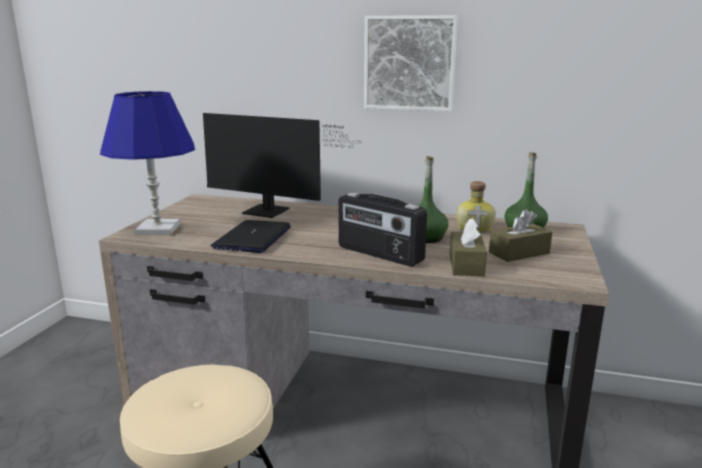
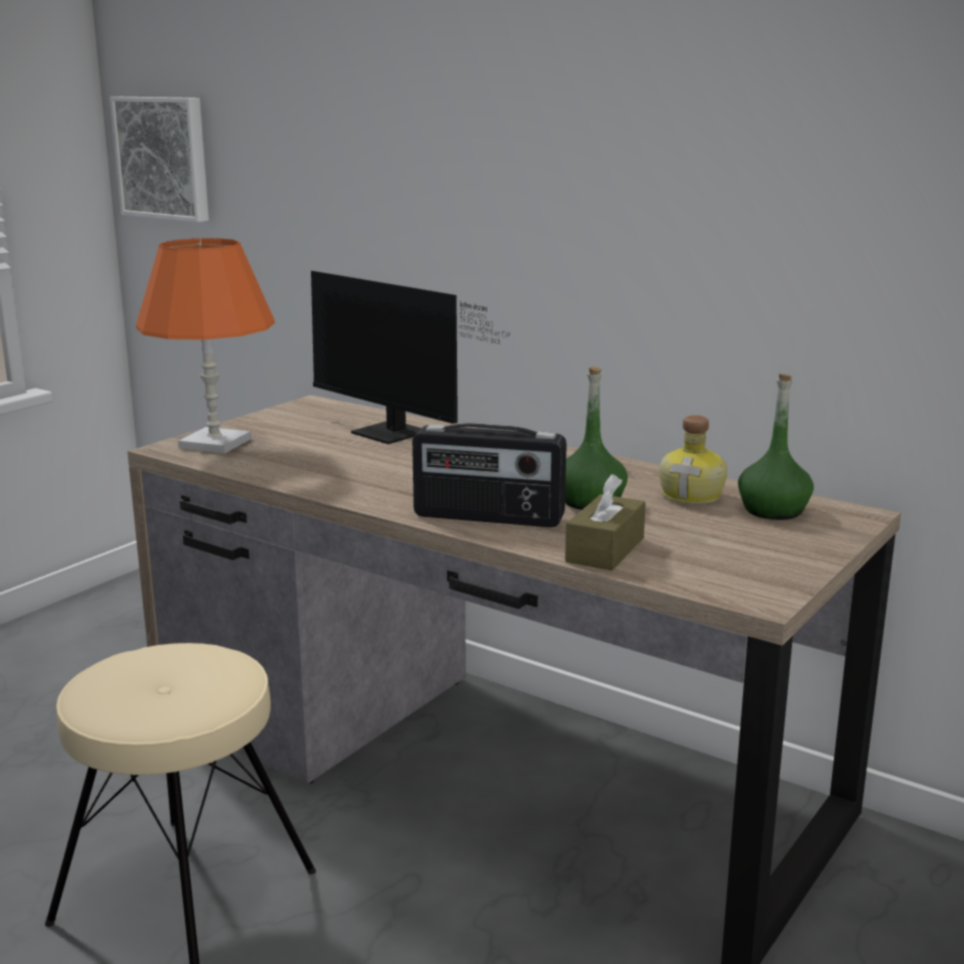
camera: 20 degrees right, 0 degrees up
(158, 229) = (215, 443): blue table lamp -> orange table lamp
(253, 238) = (331, 471): laptop -> none
(379, 254) = (488, 517): radio -> radio turned 45 degrees counterclockwise
(410, 63) = (624, 206): picture -> picture (164, 158)
(519, 253) = (715, 544): brown tissue box -> none

